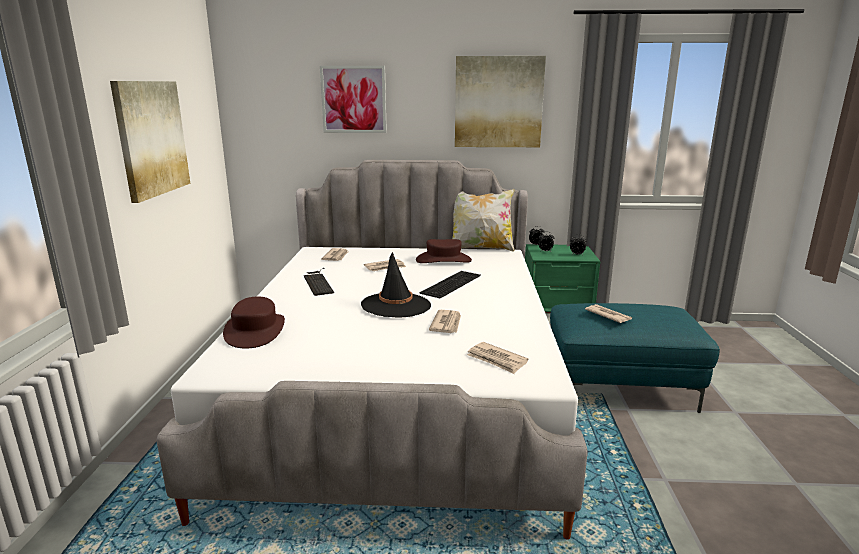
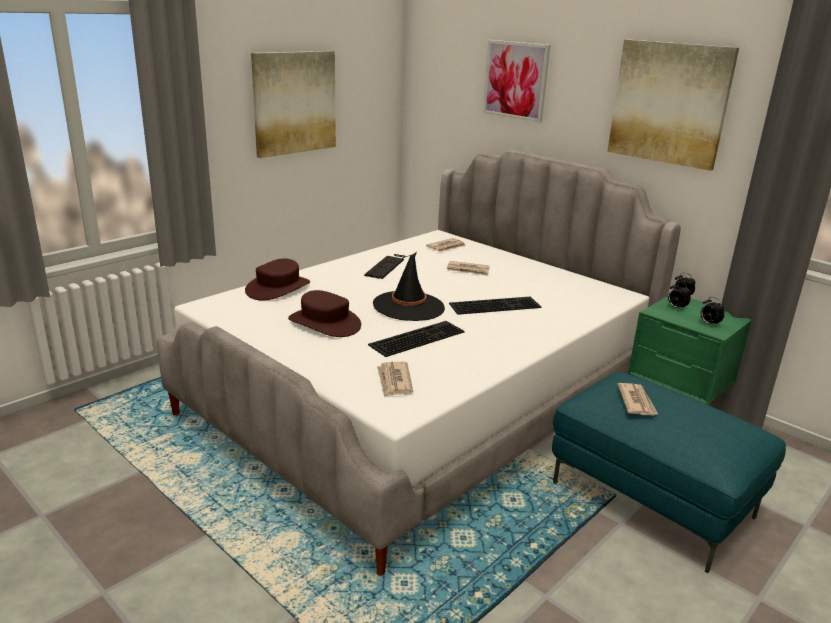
camera: 40 degrees right, 5 degrees up
(443, 260) = (537, 281): brown hat -> brown hat (325, 323)
(447, 324) = (417, 337): newspaper -> keyboard
(481, 248) = (604, 281): pillow -> none

